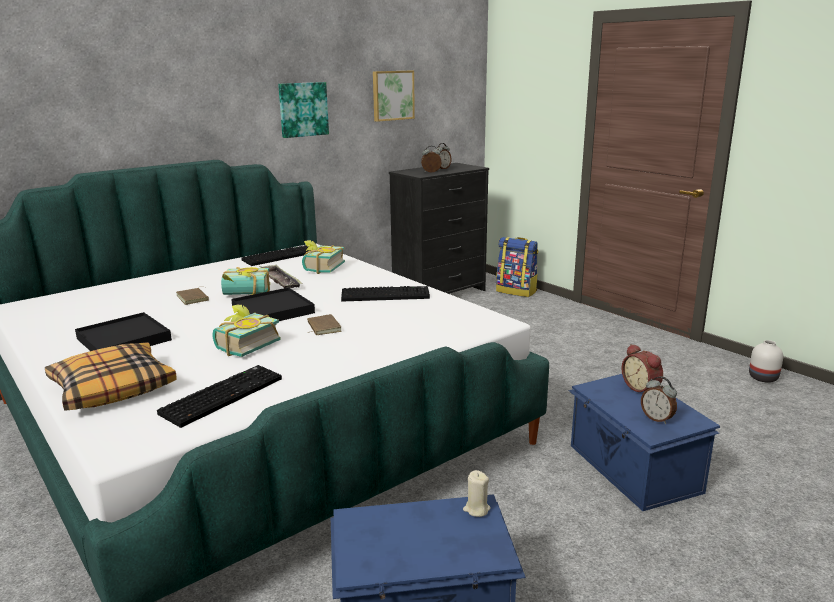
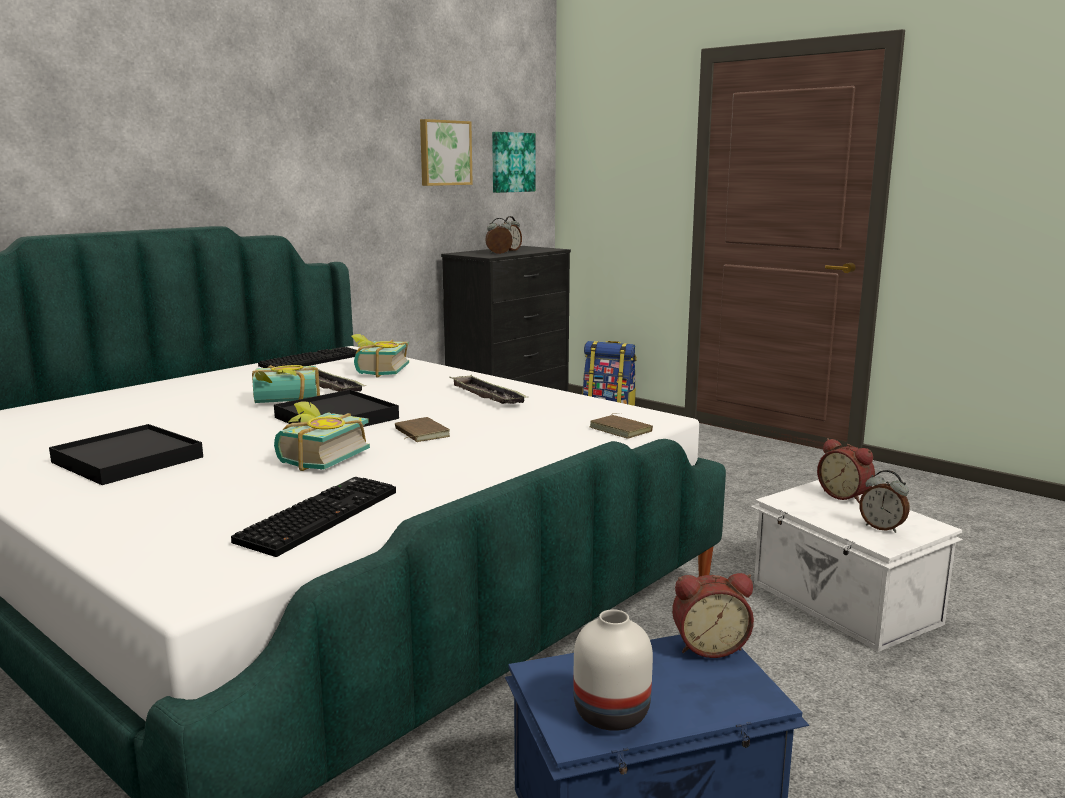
camera: 10 degrees left, 5 degrees down
(113, 388) = (141, 517): pillow -> none
(194, 298) = (210, 409): brown book -> brown book (622, 429)
(303, 109) = (332, 164): picture -> picture (512, 162)
(386, 295) = (487, 396): keyboard -> tray
(476, 509) = (709, 646): beige candle -> alarm clock
(633, 469) = (844, 604): blue storage box -> white storage box
(763, 377) = (951, 492): white vase -> white vase (611, 712)

